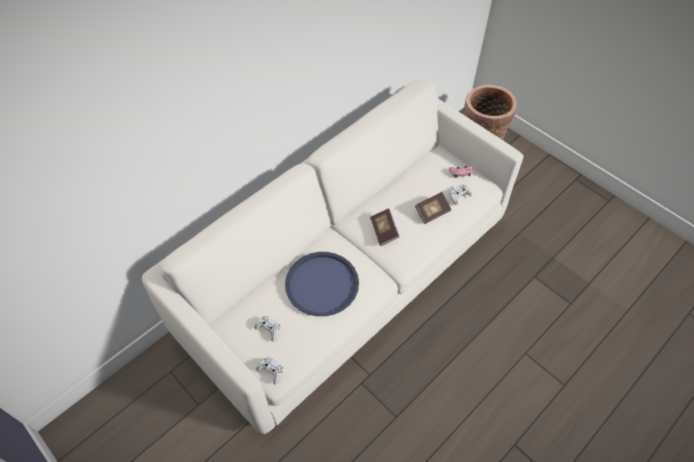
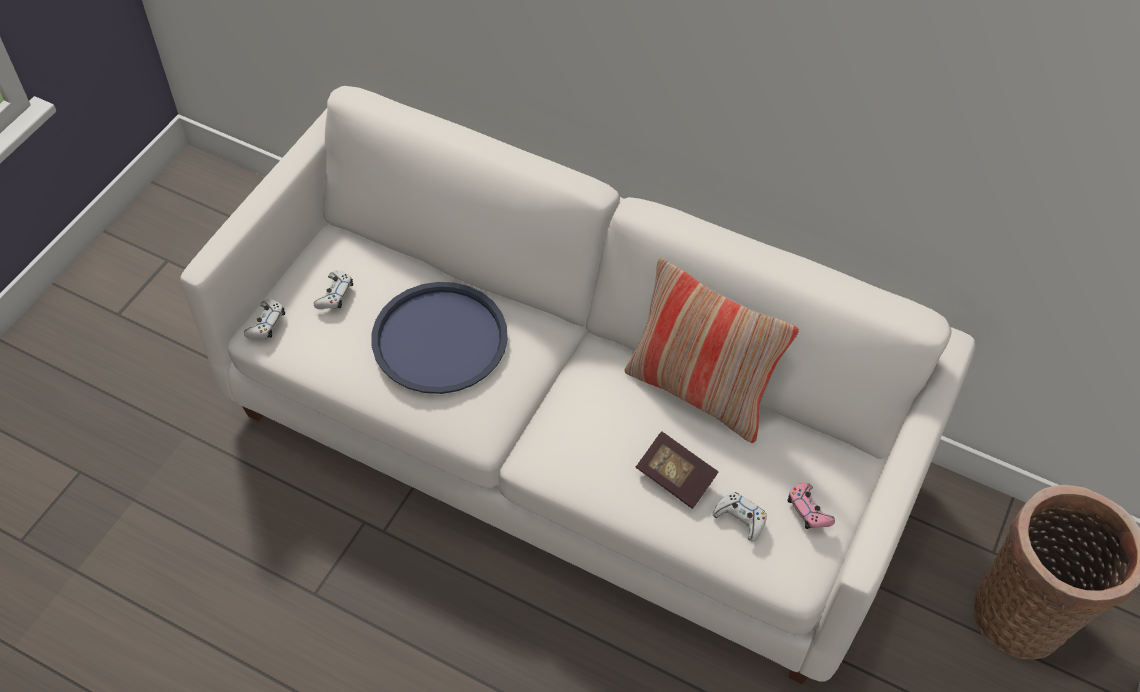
camera: 70 degrees right, 0 degrees up
(384, 231) = (594, 406): book -> none
(389, 190) = (699, 391): none -> pillow

